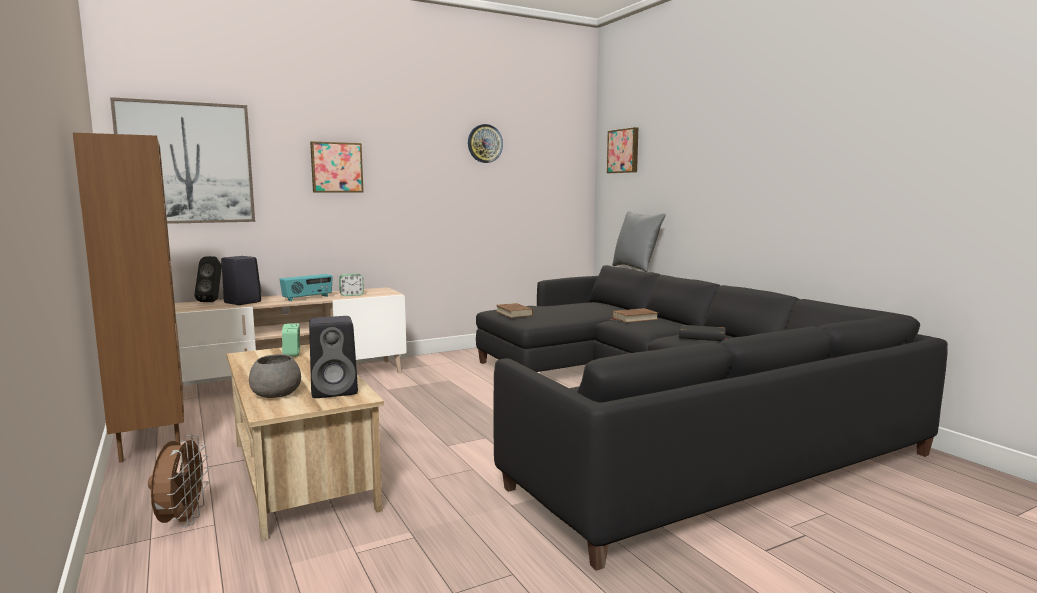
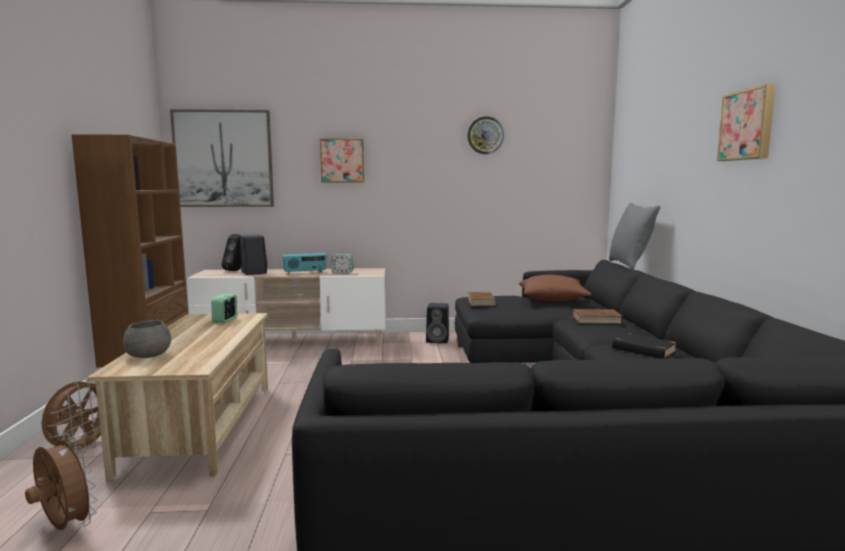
camera: 25 degrees right, 0 degrees up
(278, 587) = (64, 527): none -> brown fan
(336, 390) = (193, 358): black speaker -> black speaker (438, 340)
(574, 305) = (552, 299): none -> brown pillow
(624, 151) = (634, 138): picture -> picture (748, 125)

